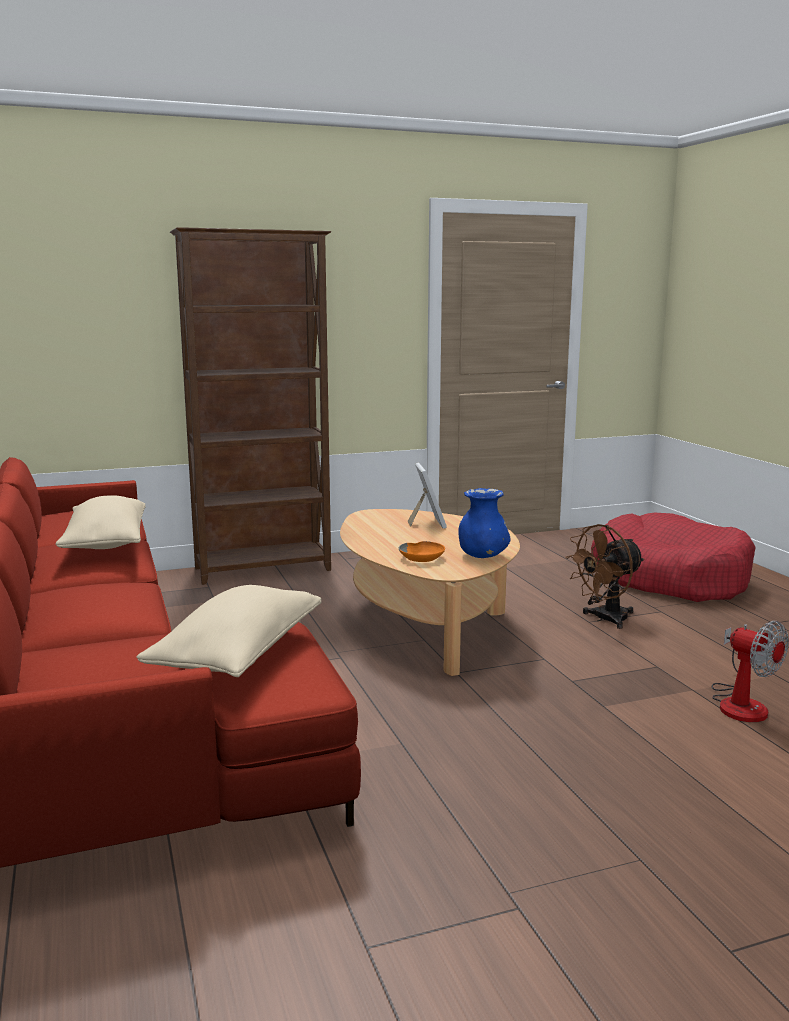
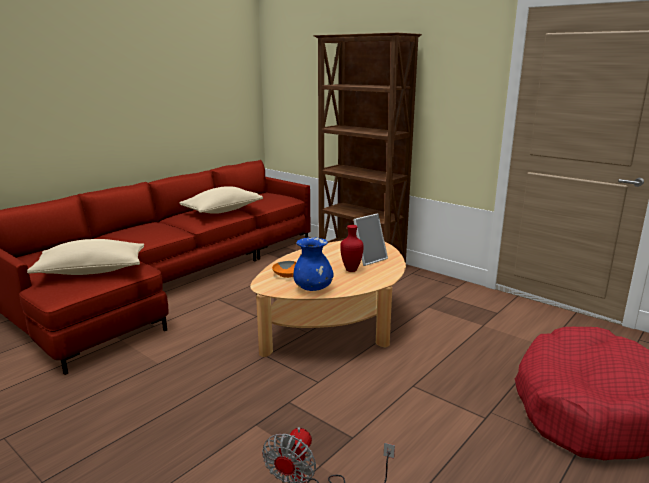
camera: 60 degrees right, 5 degrees up
(448, 534) = (350, 270): none -> red vase
(604, 619) = (427, 392): brown fan -> none

